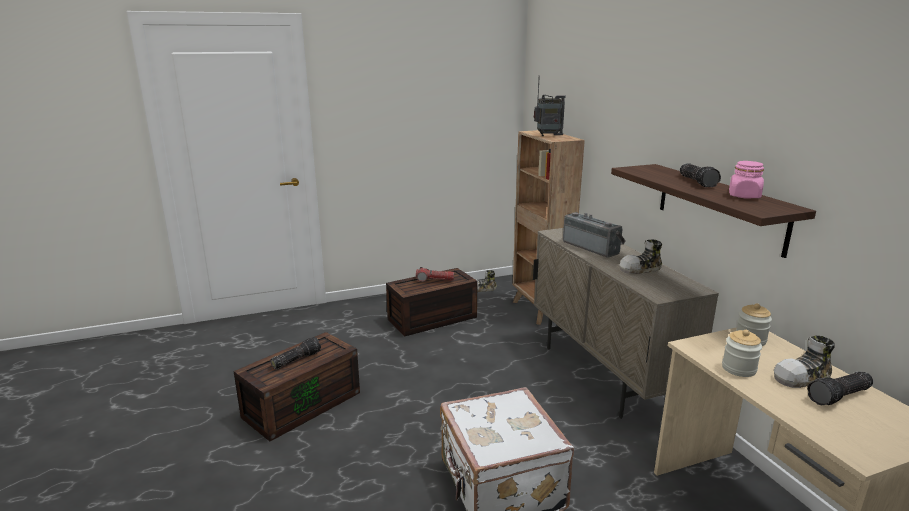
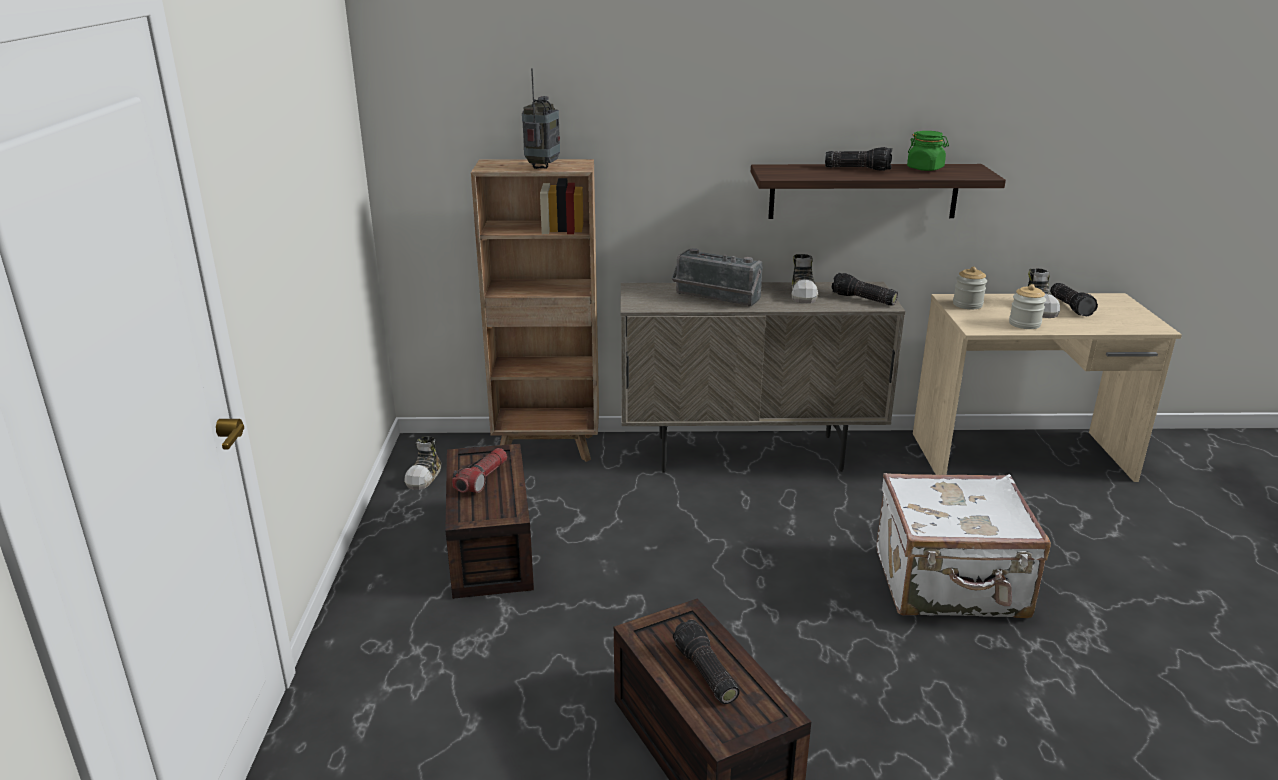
camera: 70 degrees left, 5 degrees up
(592, 247) = (715, 298): radio -> radio turned 135 degrees counterclockwise
(659, 287) = (862, 299): none -> flashlight
(744, 196) = (925, 168): pink jar -> green jar

